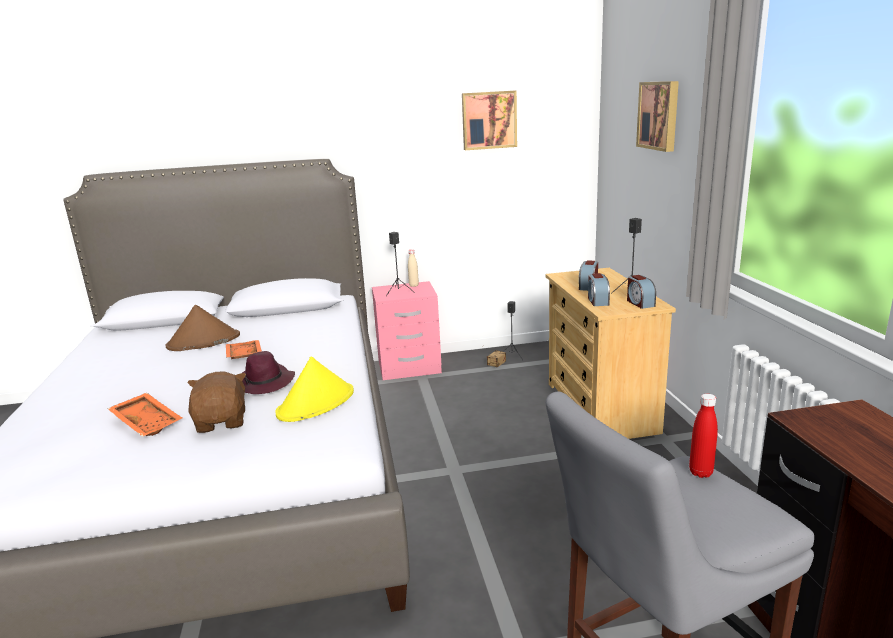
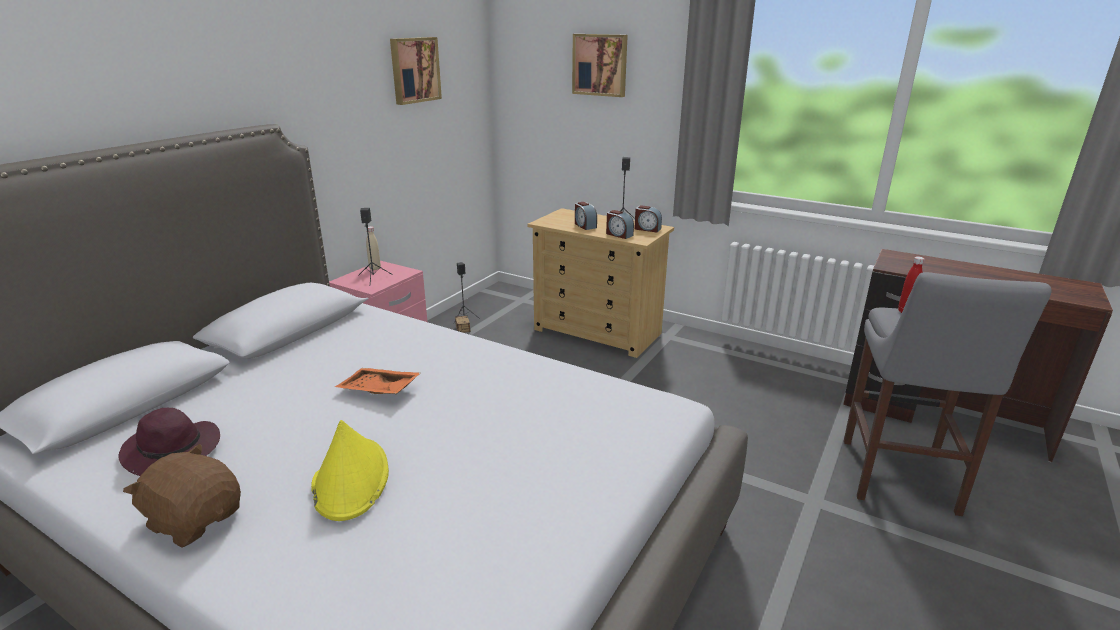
camera: 50 degrees left, 5 degrees up
(148, 422) = (456, 490): orange tray -> none
(203, 341) = (277, 399): brown hat -> none
(222, 421) = (527, 448): brown plush toy -> brown plush toy (196, 520)
(265, 383) = (476, 400): purple hat -> purple hat (173, 451)
(316, 403) = (568, 391): yellow hat -> yellow hat (351, 479)

